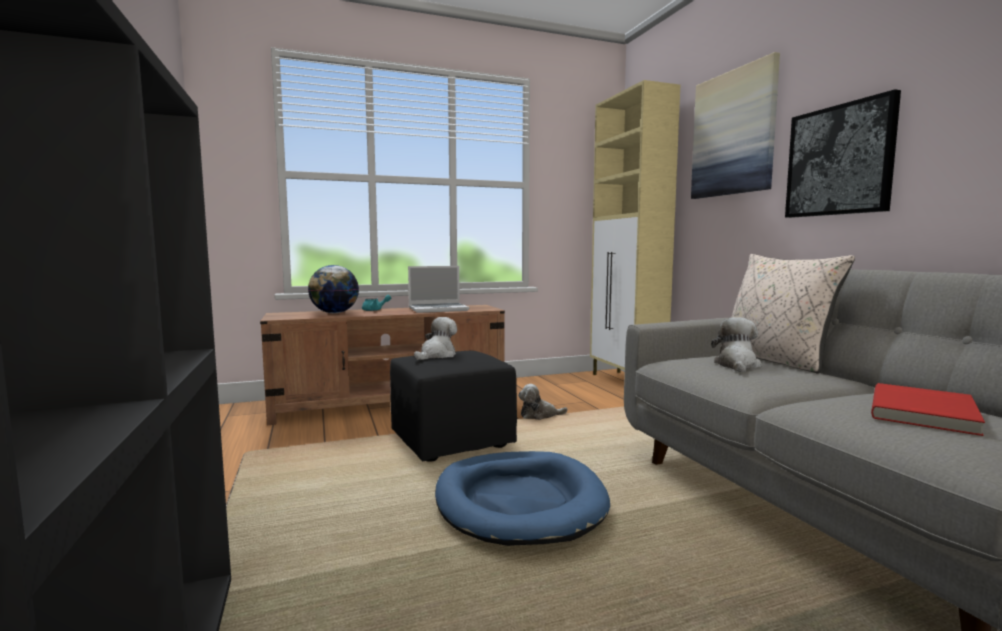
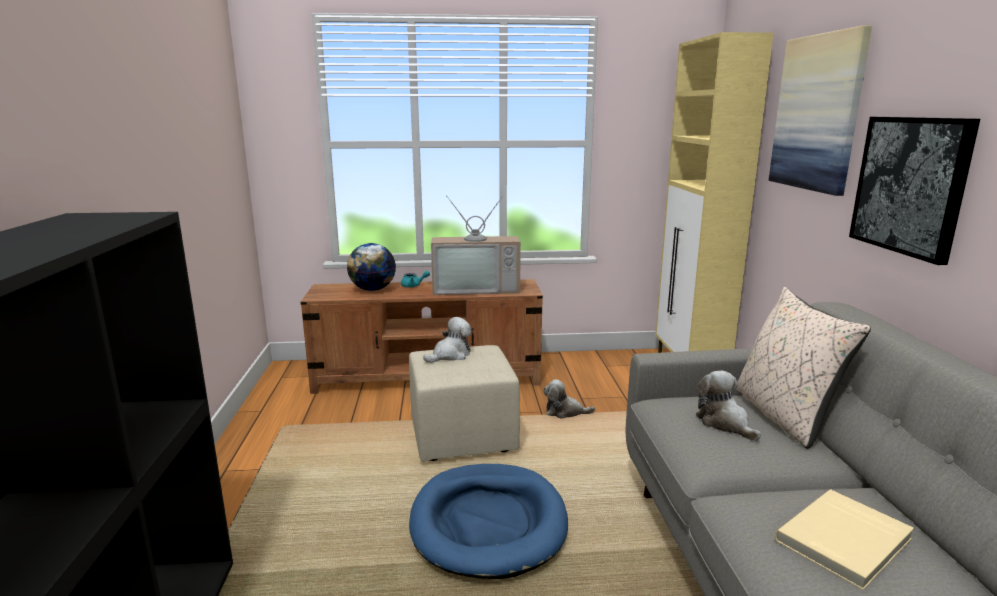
camera: 15 degrees right, 10 degrees up
(439, 309) = (476, 288): laptop -> television
(453, 441) = (464, 436): black ottoman -> beige ottoman
(736, 365) = (724, 423): plush toy -> plush toy turned 60 degrees counterclockwise
(925, 412) = (845, 541): red book -> beige book

